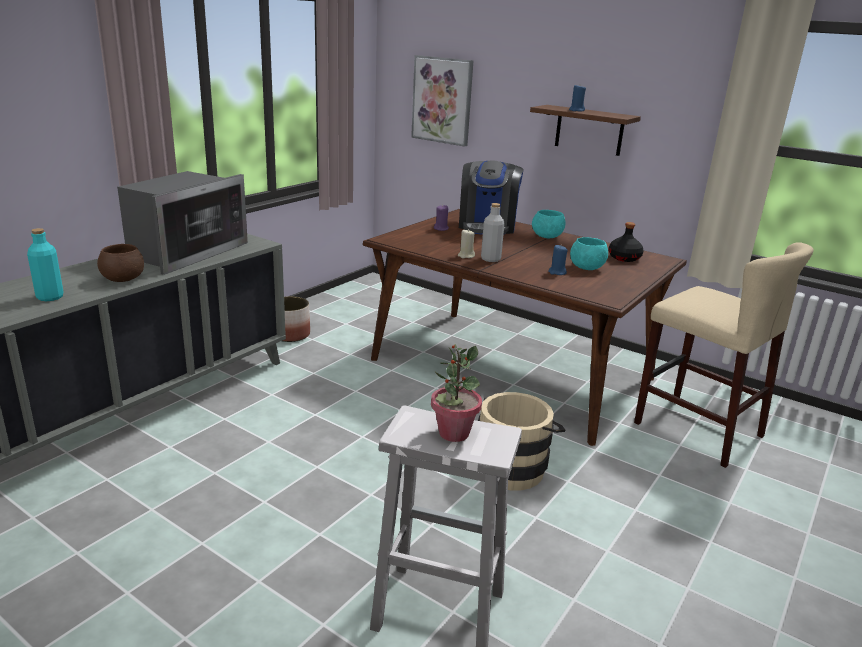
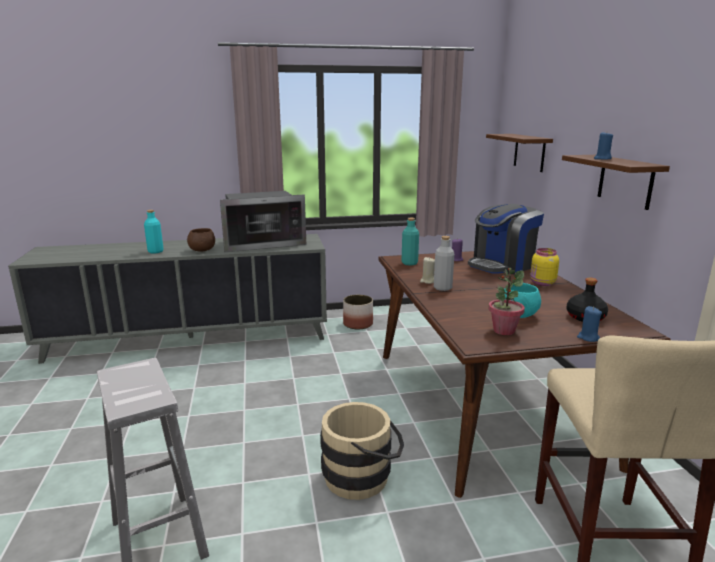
camera: 45 degrees right, 5 degrees down
(411, 241) = (409, 263): none -> turquoise bottle
(442, 100) = (529, 152): picture -> brown shelf
(453, 433) = (137, 385): potted plant -> potted plant (503, 330)
(546, 237) = (542, 283): turquoise bowl -> yellow jar
(557, 272) = (478, 311): blue candle -> blue candle (588, 338)

